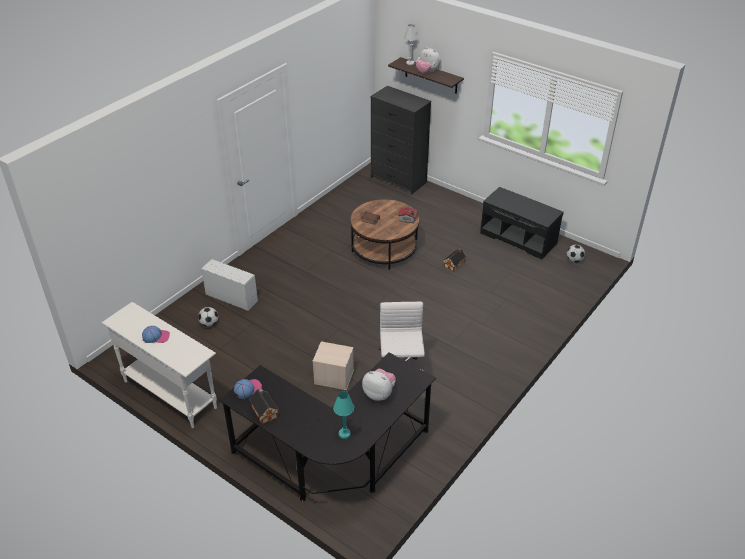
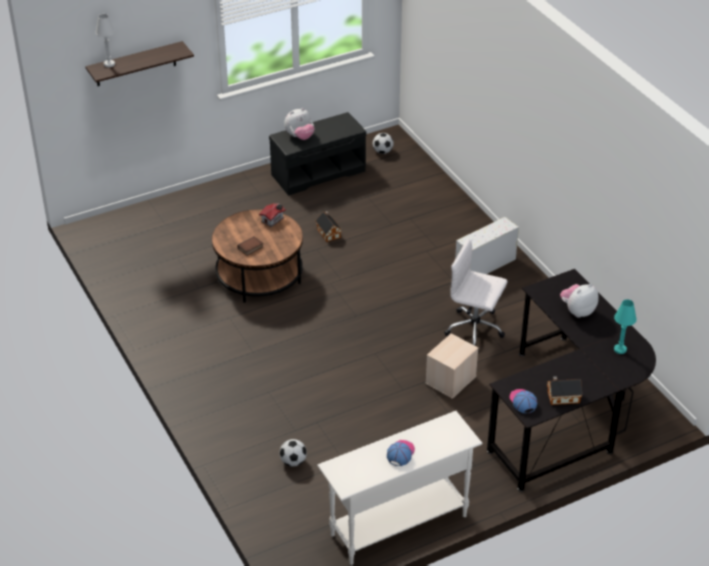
camera: 65 degrees left, 0 degrees up
(231, 297) = (255, 430): white storage box -> white storage box (484, 266)
(399, 180) = (132, 219): black dresser -> none
(427, 72) = (144, 59): plush toy -> plush toy (300, 137)

